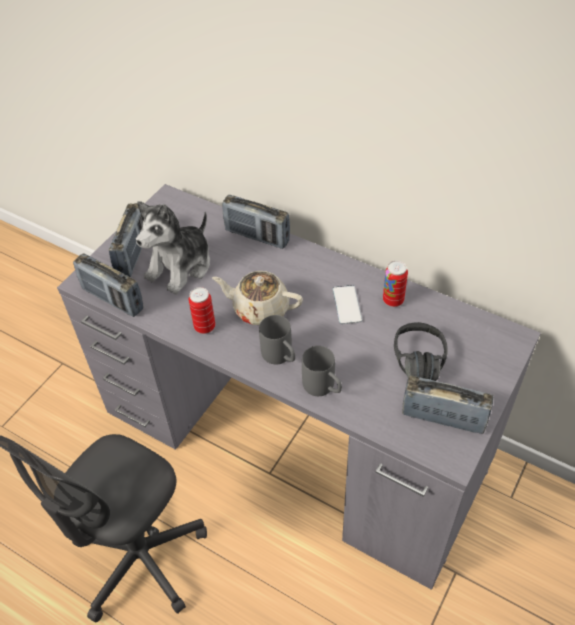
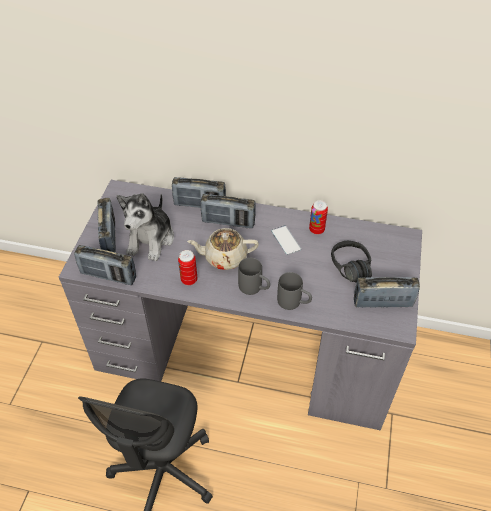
camera: 20 degrees left, 0 degrees up
(283, 265) = (228, 222): none -> radio

